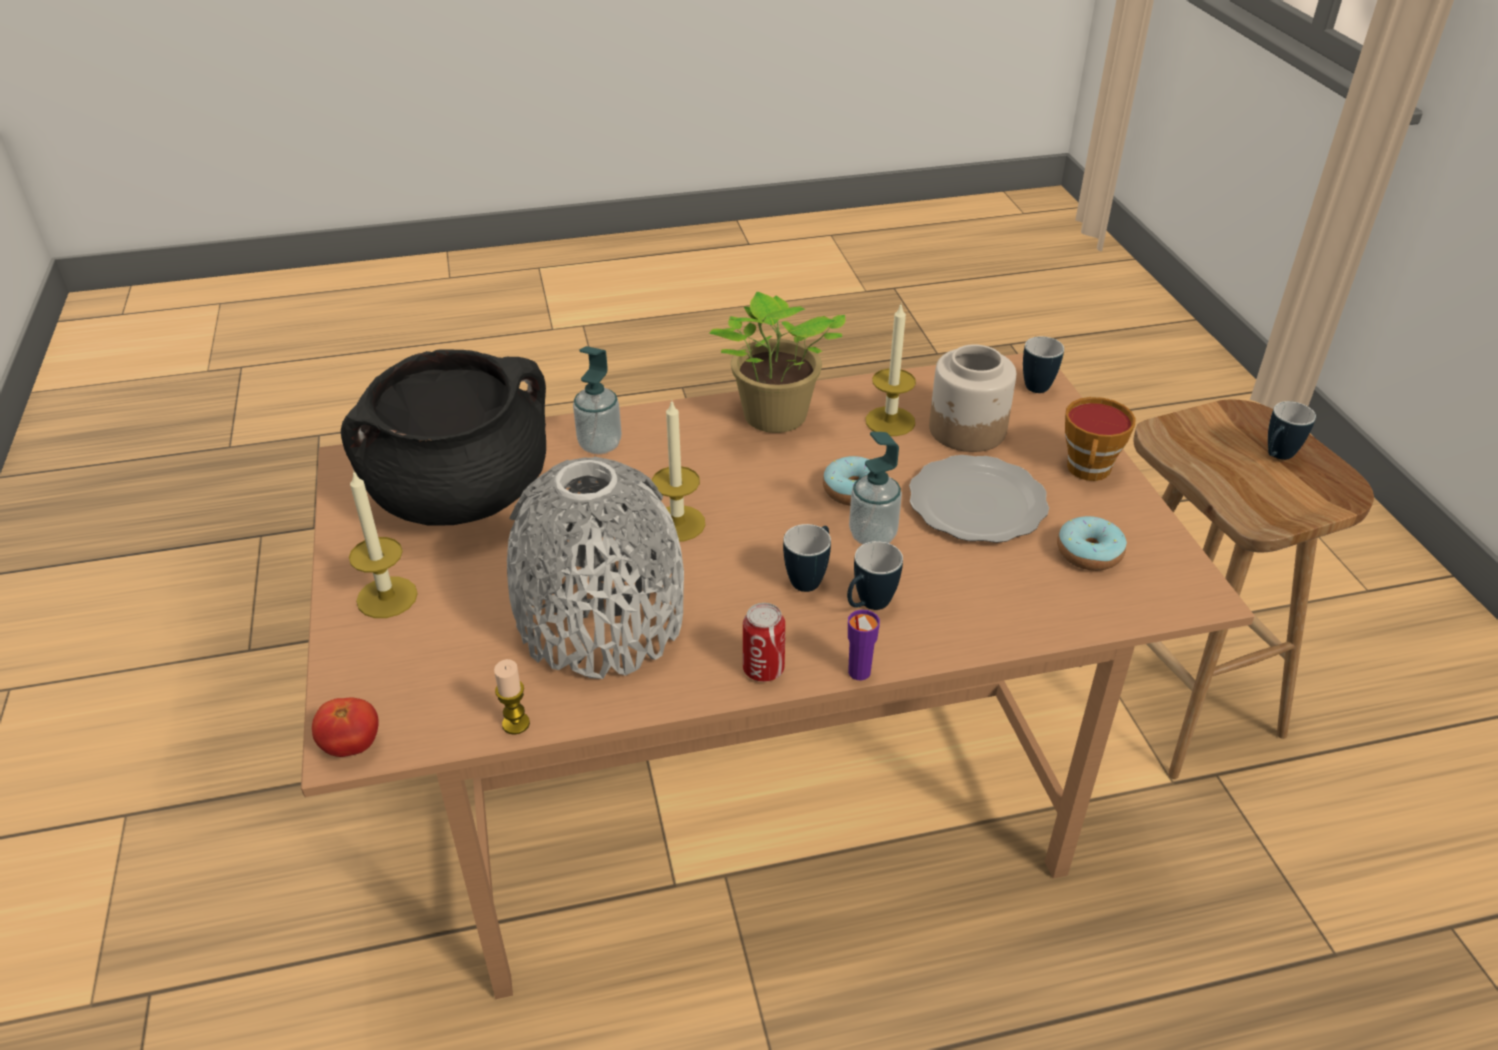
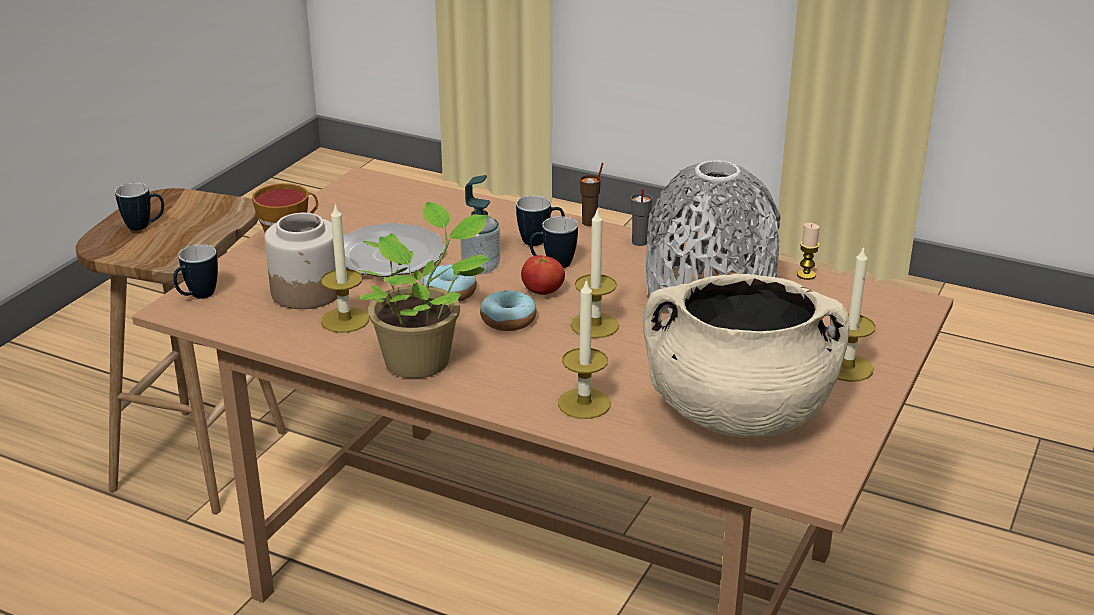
camera: 140 degrees left, 10 degrees down
(352, 745) = (913, 302): tomato -> tomato (542, 292)
(461, 495) = (738, 414): black cooking pot -> beige cooking pot
(600, 445) = (584, 403): soap dispenser -> candle
(763, 669) = (639, 242): can -> grey cup
(858, 672) = (590, 222): purple cup -> brown cup
(1089, 553) = (378, 212): donut -> donut (508, 320)

